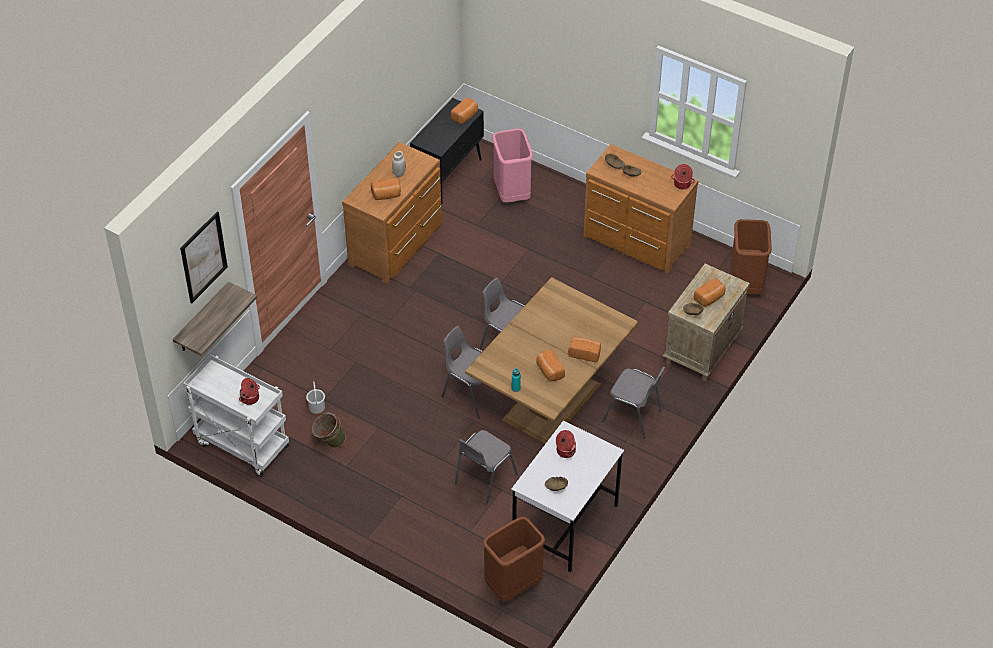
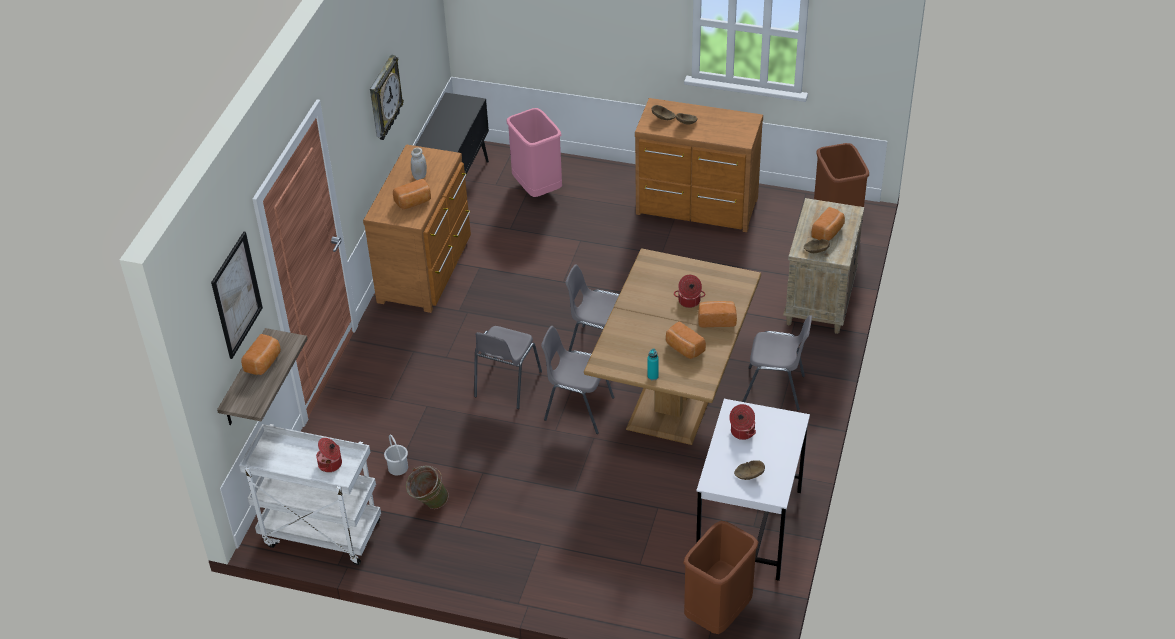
camera: 15 degrees left, 5 degrees down
(380, 106) = (383, 99): none -> wall clock
(465, 116) = (468, 108): bread -> bread (264, 362)
(484, 479) = (632, 501): grey chair -> grey chair (506, 385)
(682, 184) = (747, 121): cooking pot -> cooking pot (689, 301)

